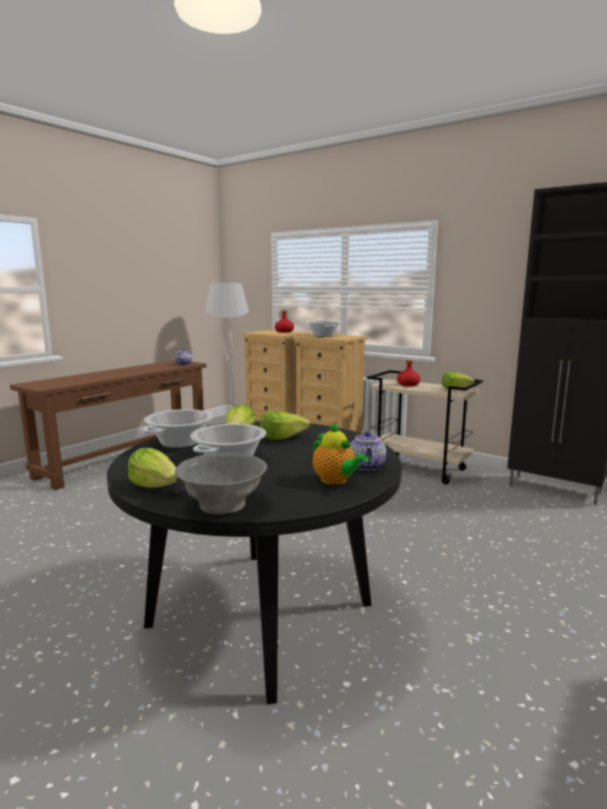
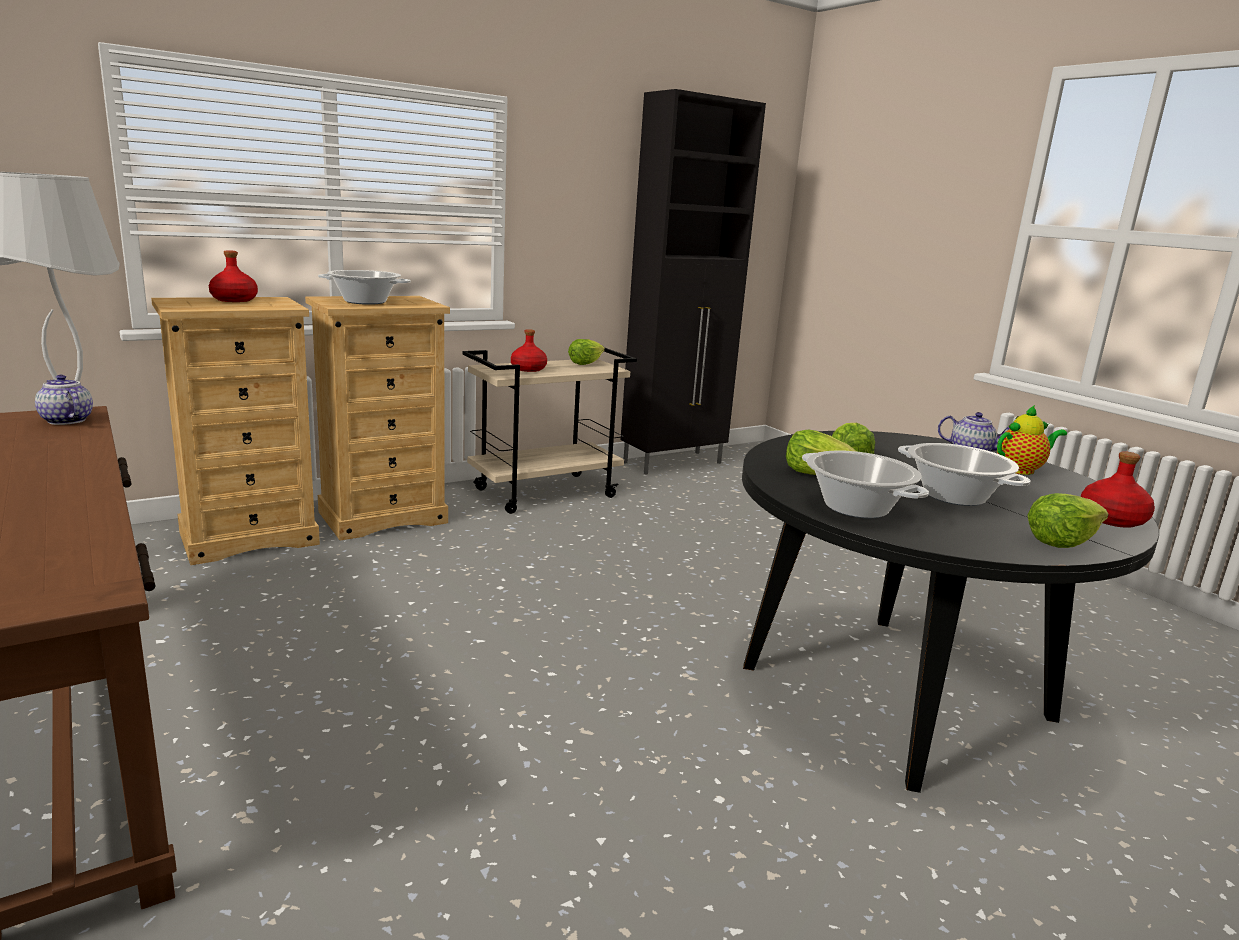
camera: 70 degrees left, 5 degrees up
(223, 505) = (1111, 519): grey bowl -> red bottle

